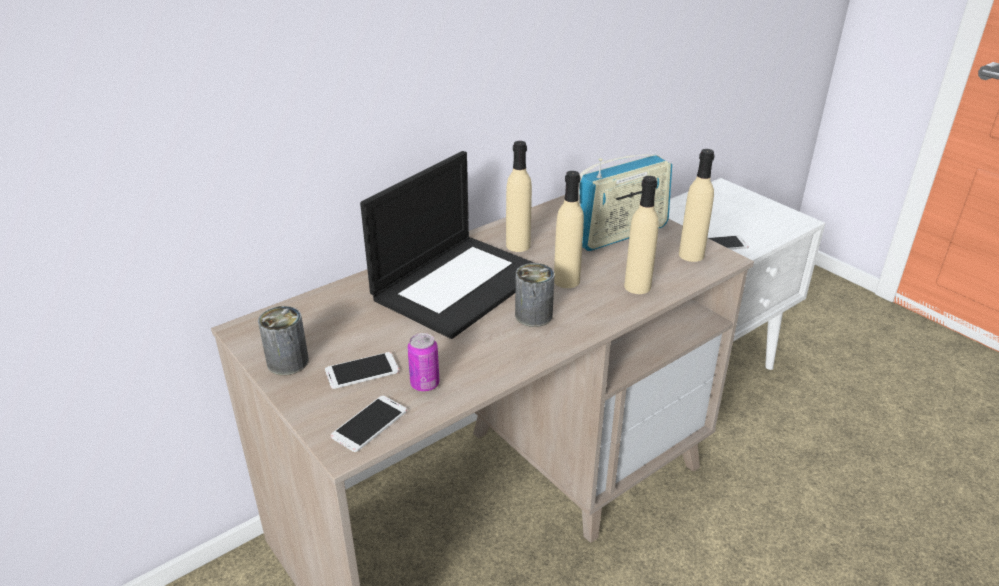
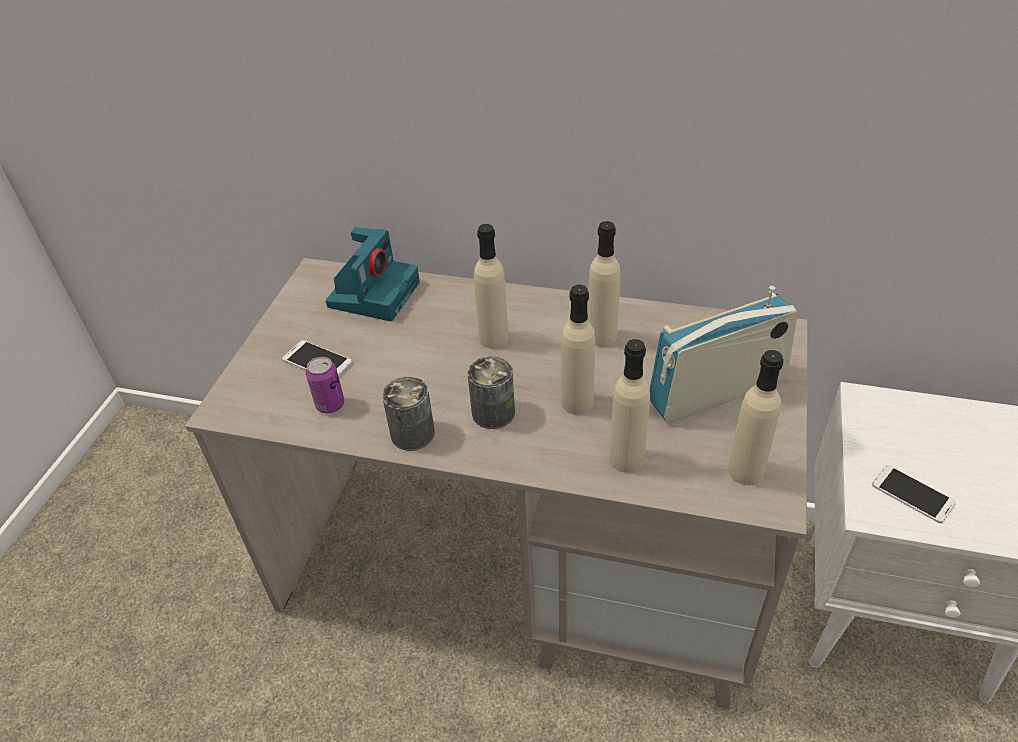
camera: 55 degrees right, 10 degrees up
(288, 362) = (295, 318): can -> can (412, 433)
(322, 311) = (374, 293): none -> camera
(369, 424) = (257, 405): phone -> none
(459, 283) = (494, 338): laptop -> beige bottle
(619, 234) = (716, 392): radio -> radio turned 135 degrees clockwise

